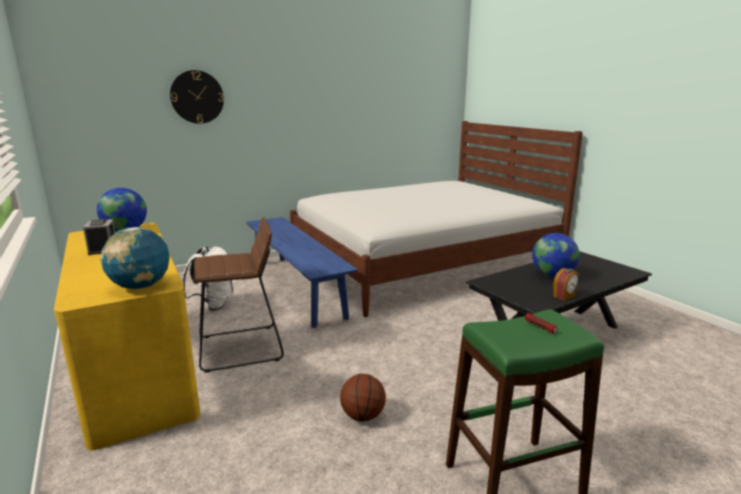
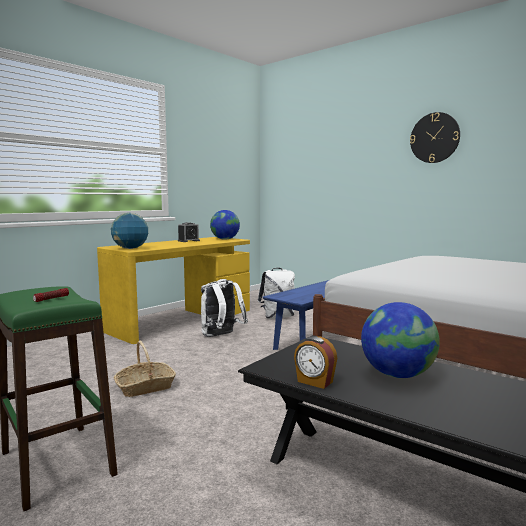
camera: 70 degrees right, 10 degrees down
(197, 97) = (348, 157): wall clock -> wall clock (434, 138)
(240, 348) = (221, 336): brown stool -> white backpack
(363, 416) = (145, 387): basketball -> basket

